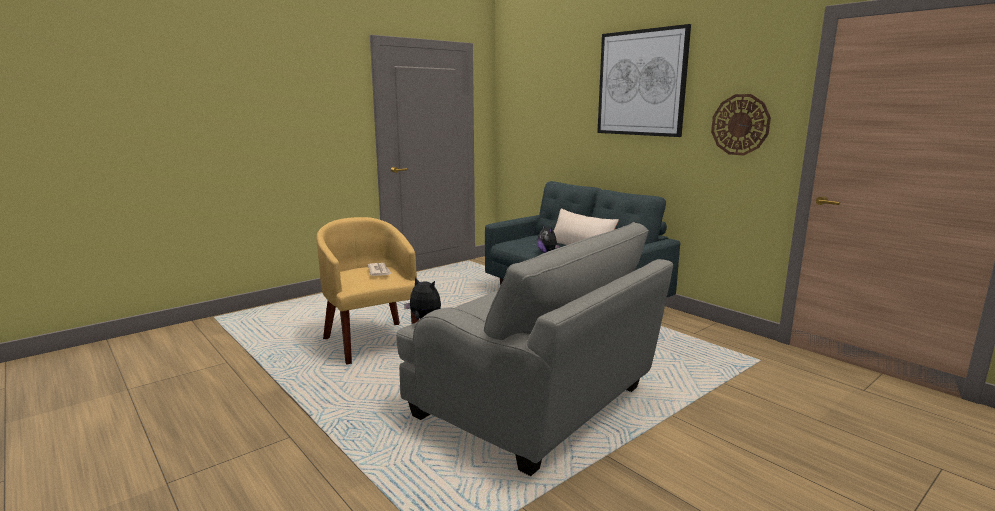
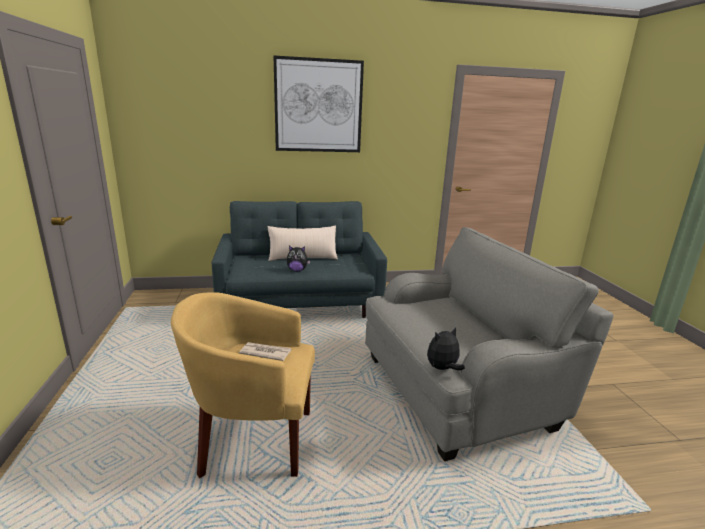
camera: 60 degrees left, 5 degrees up
(740, 124) = (405, 142): wall clock -> none

